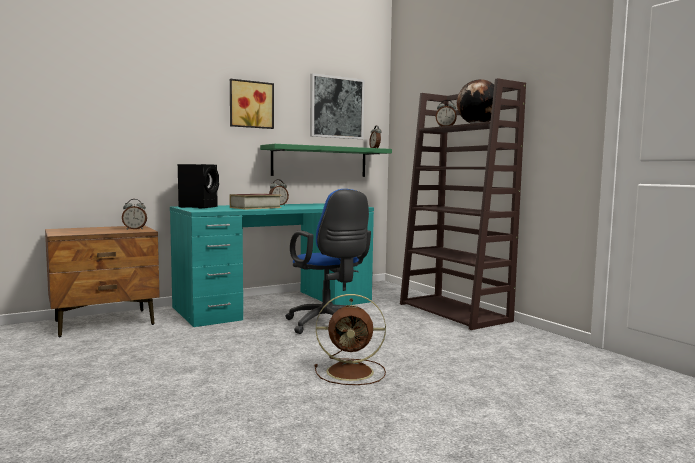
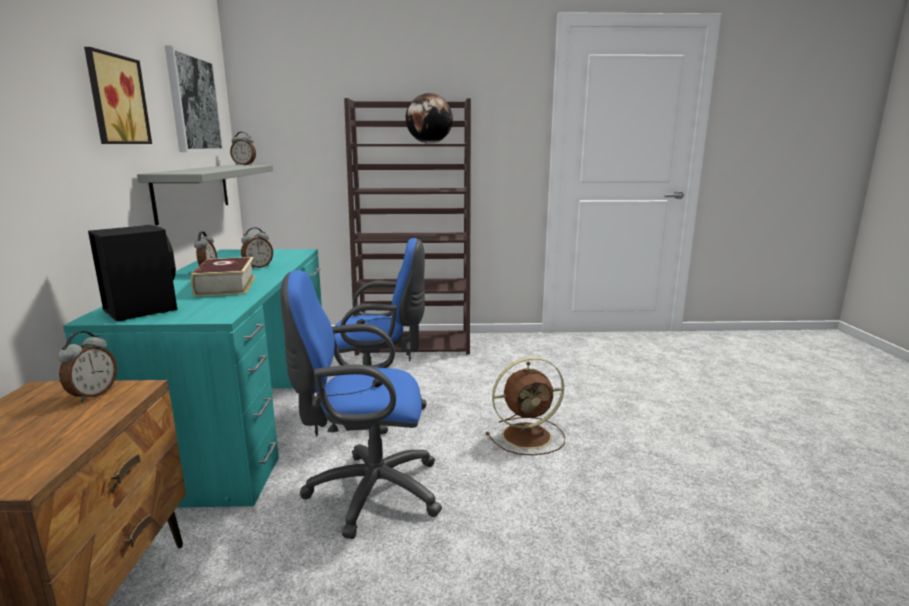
camera: 60 degrees left, 10 degrees up
(226, 344) = (367, 492): none -> blue office chair
(320, 161) = (193, 191): green shelf -> grey shelf
(352, 372) = (529, 435): brown fan -> brown fan turned 45 degrees clockwise
(445, 127) = (380, 143): alarm clock -> alarm clock (258, 267)

